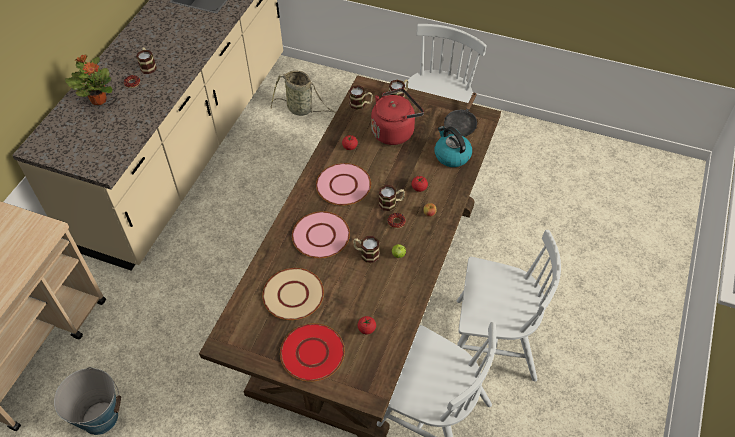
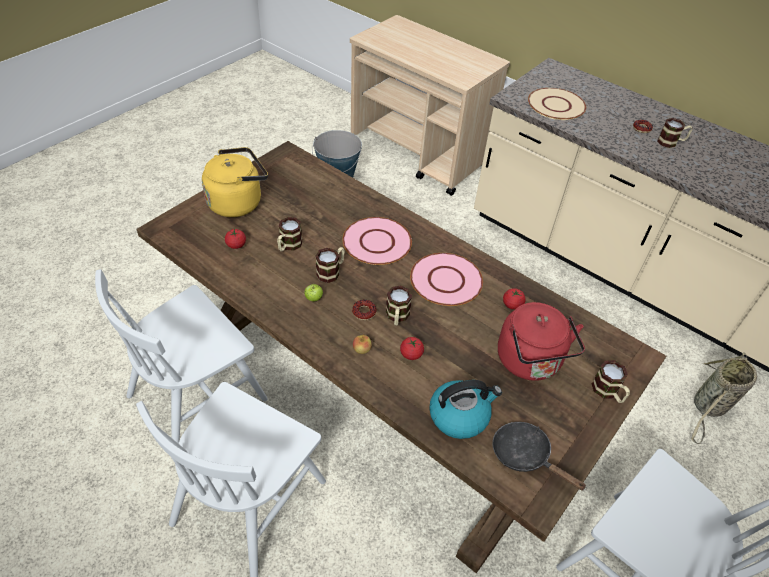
camera: 105 degrees right, 5 degrees down
(98, 100) = (617, 106): potted plant -> none
(293, 295) = (311, 205): beige plate -> beige plate (555, 105)
(312, 352) = (238, 202): red plate -> yellow kettle
(361, 104) = (597, 340): mug -> mug (288, 246)

